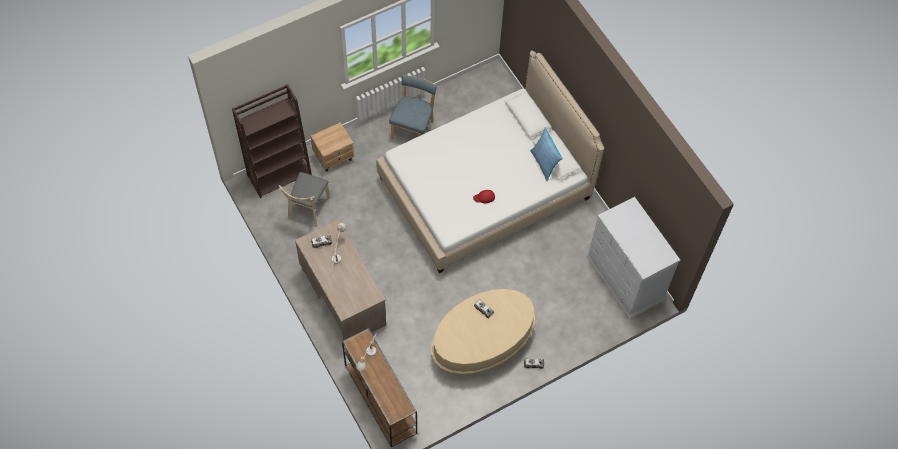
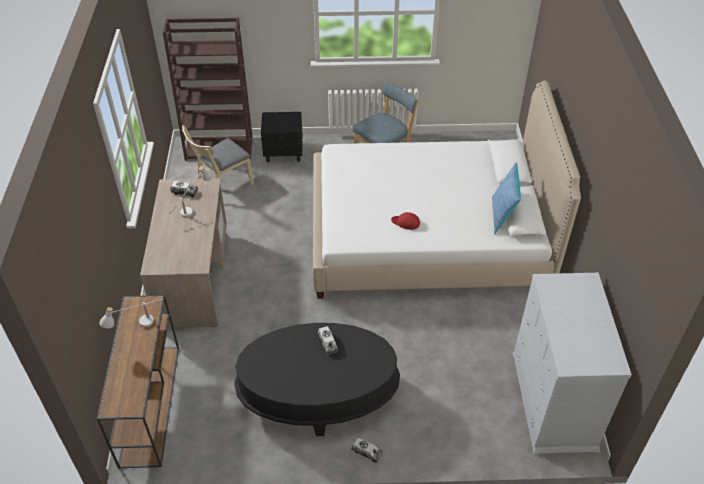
camera: 30 degrees right, 15 degrees down
(334, 157) = (284, 153): beige nightstand -> black nightstand
(482, 342) = (318, 395): beige coffee table -> black coffee table

